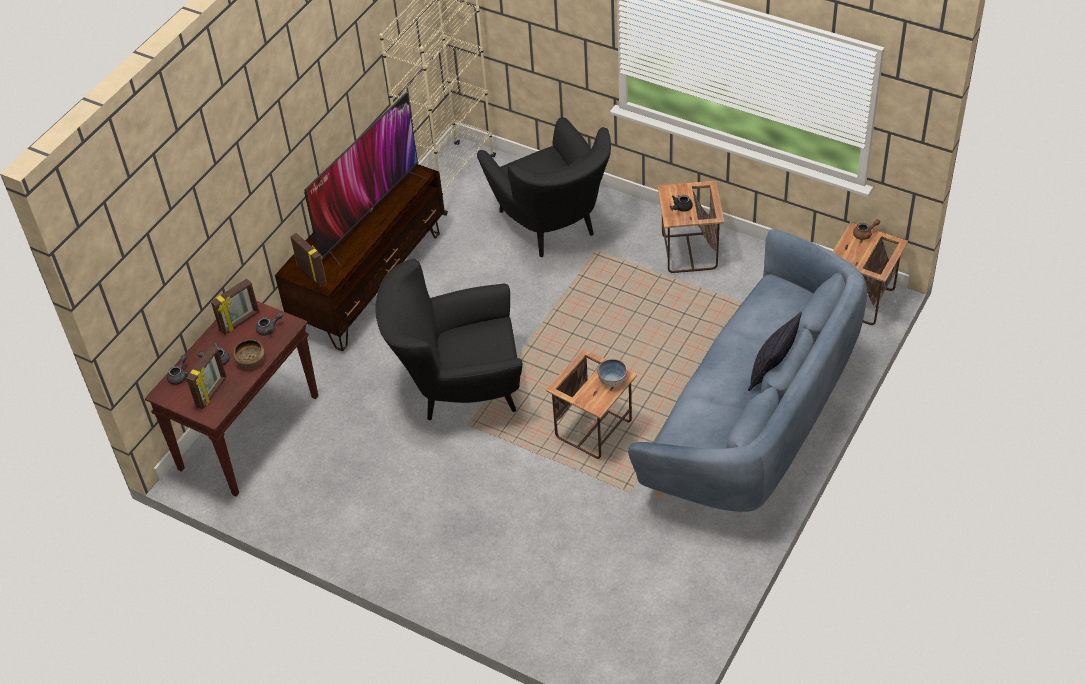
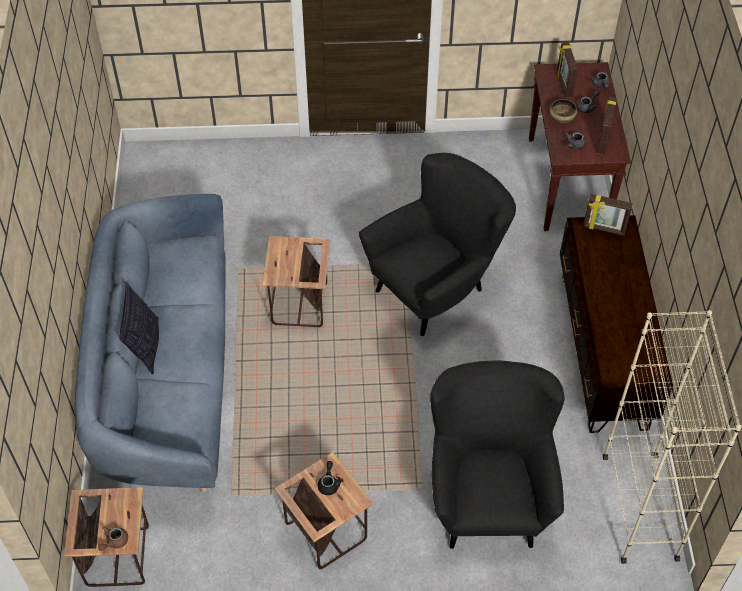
camera: 145 degrees right, 5 degrees up
(368, 213) = (617, 309): television -> none
(551, 227) = (487, 496): black armchair -> black armchair turned 60 degrees clockwise
(612, 380) = (279, 270): bowl -> none

